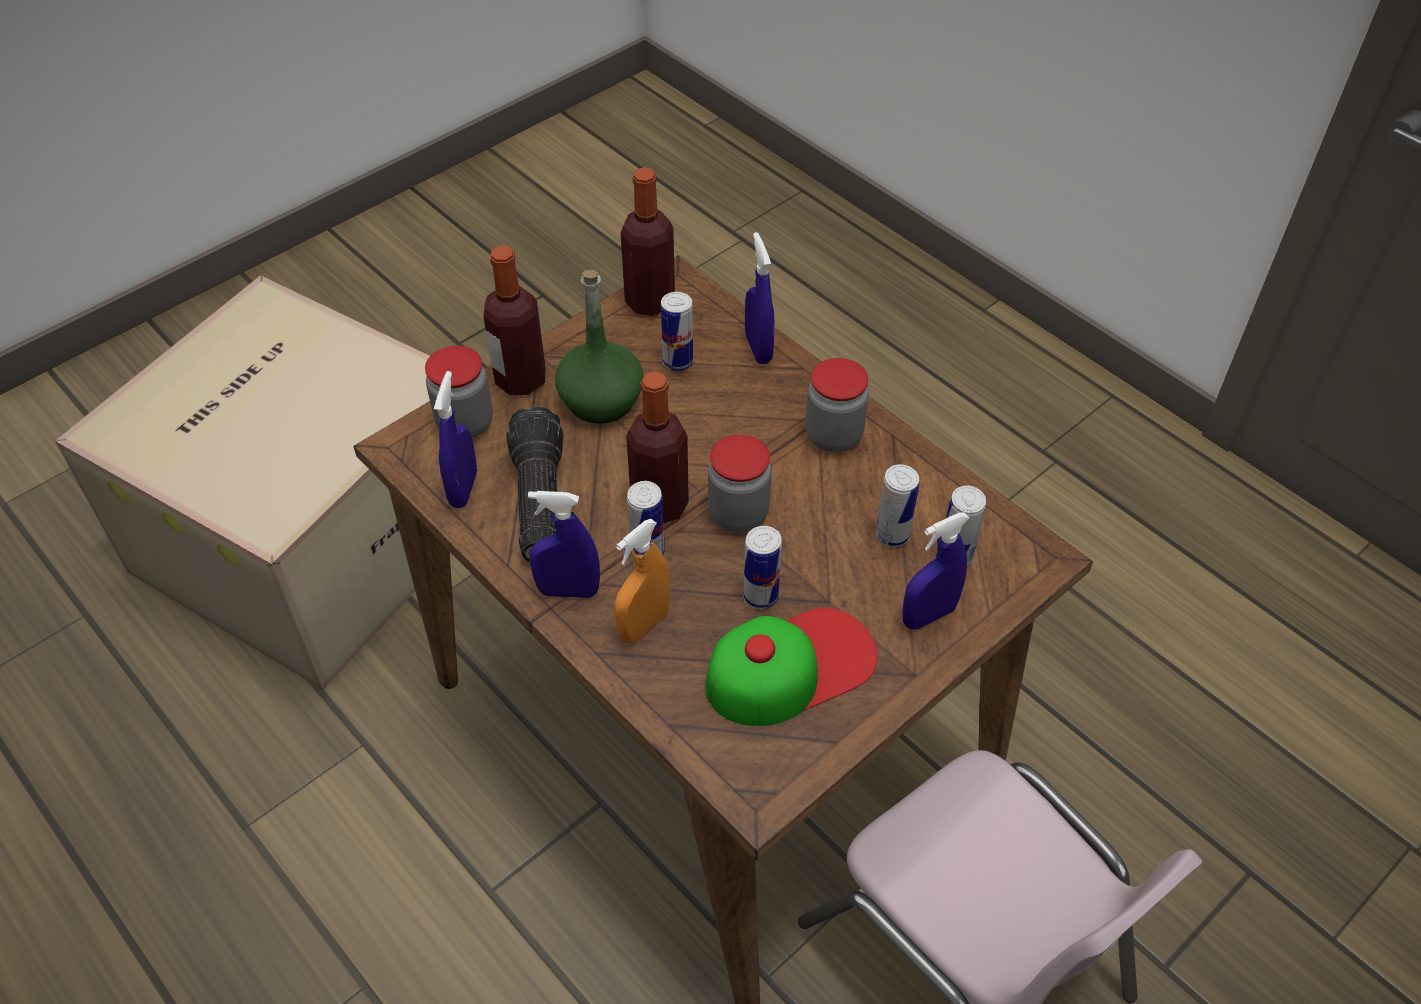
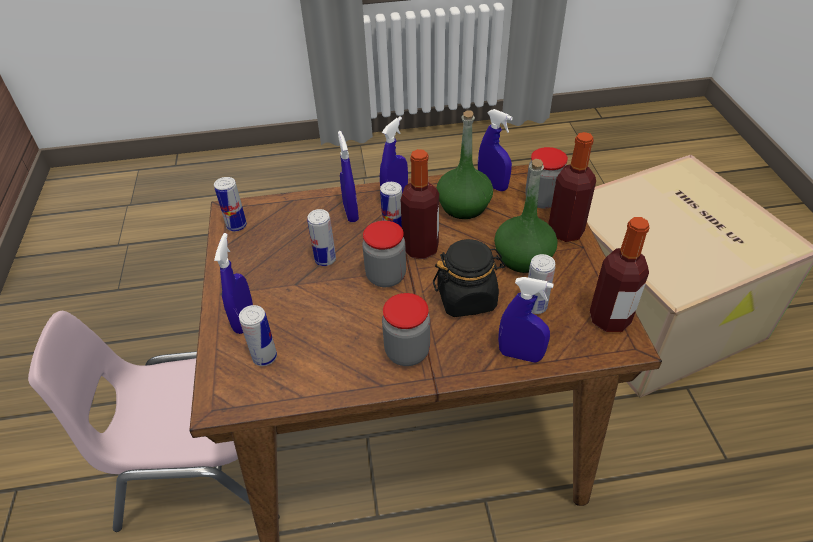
camera: 125 degrees right, 5 degrees down
(536, 500) = (463, 206): flashlight -> green bottle
(643, 625) = (351, 213): orange spray bottle -> blue spray bottle
(712, 422) = (467, 298): none -> black jar
(790, 667) = (276, 250): cap -> none
(892, 535) = (308, 336): can -> can (236, 225)

